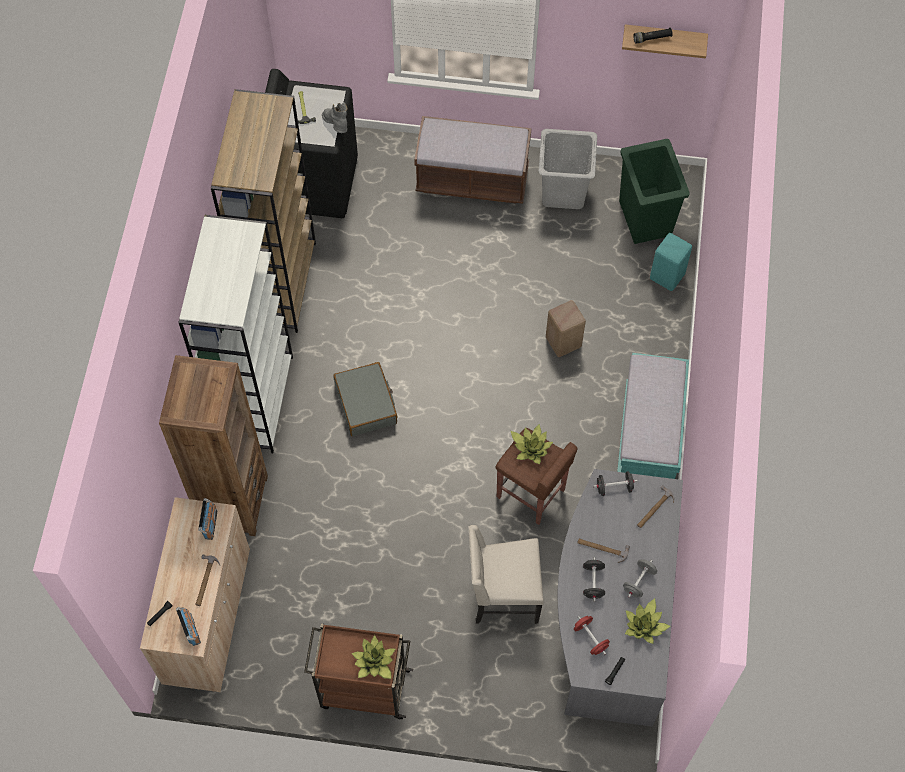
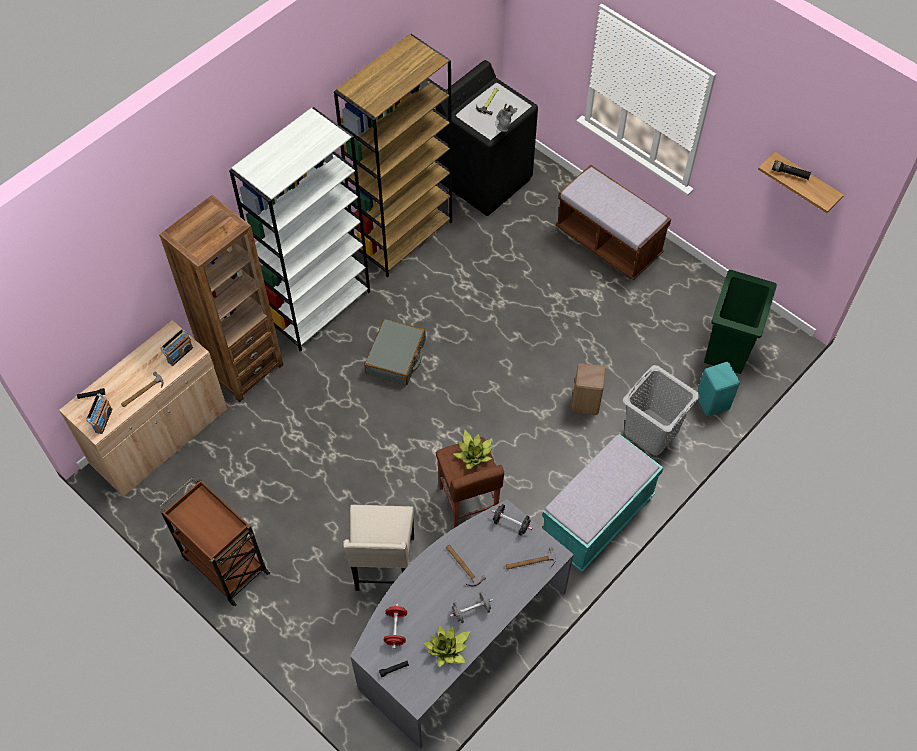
camera: 35 degrees right, 5 degrees down
(374, 662) = (215, 534): potted plant -> none
(503, 596) = (383, 565): beige chair -> beige chair turned 120 degrees counterclockwise
(563, 191) = (675, 290): grey laundry basket -> grey laundry basket (651, 431)
(593, 582) = (433, 587): black dumbbell -> none

